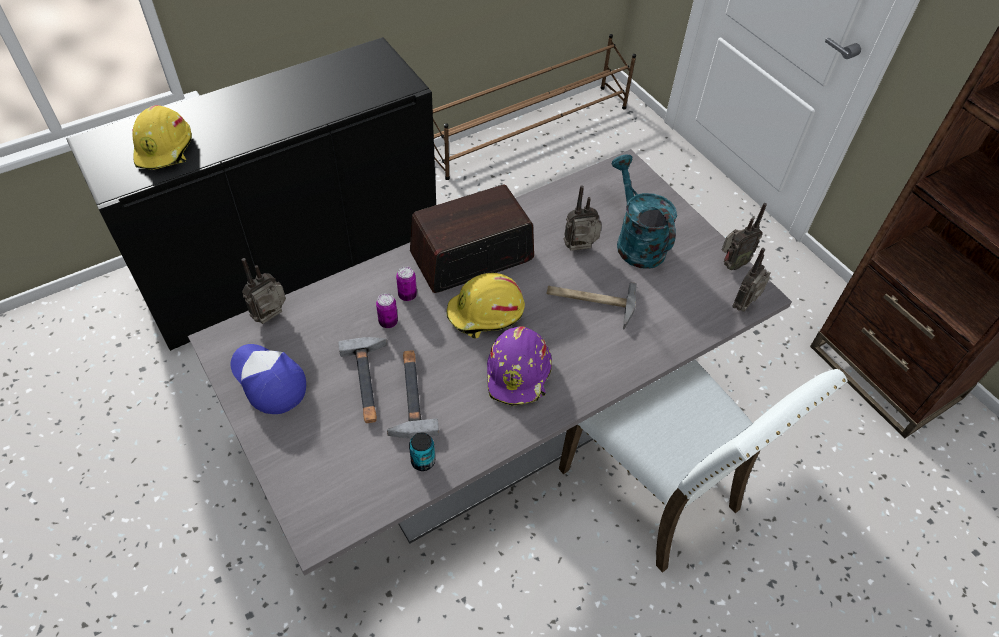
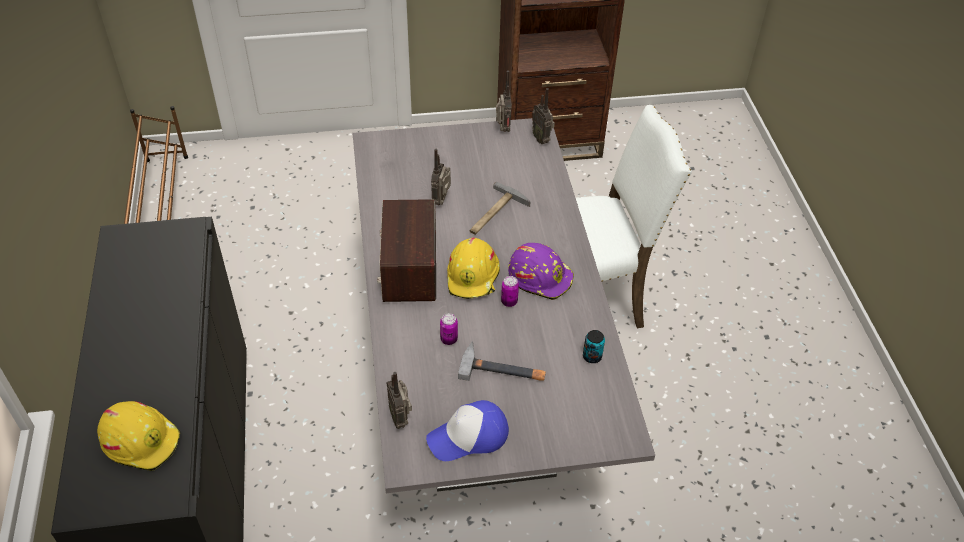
camera: 65 degrees left, 5 degrees down
(407, 295) = (427, 319): can -> can (509, 302)
(409, 395) = (529, 347): hammer -> none
(636, 241) = (451, 168): turquoise watering can -> none

